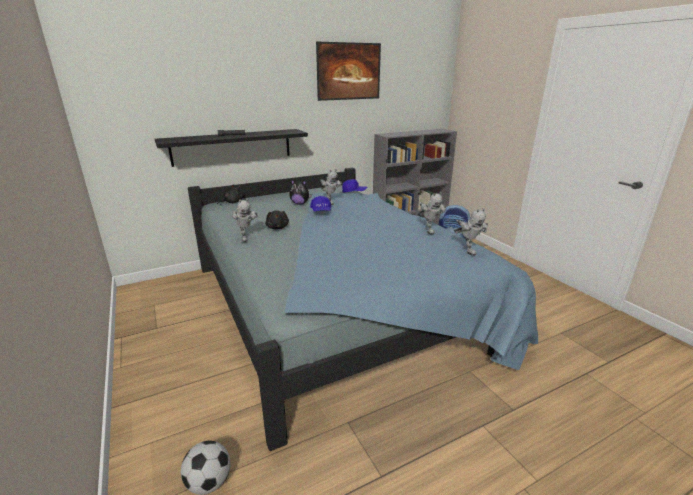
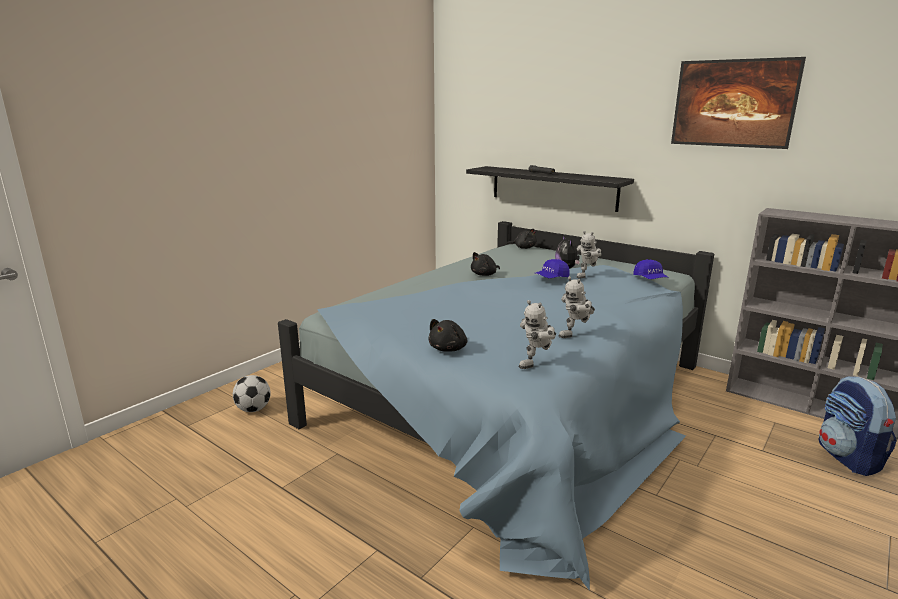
camera: 65 degrees right, 5 degrees down
(245, 237) = (446, 270): toy robot -> none
(428, 270) = (449, 348): none -> black plush toy

